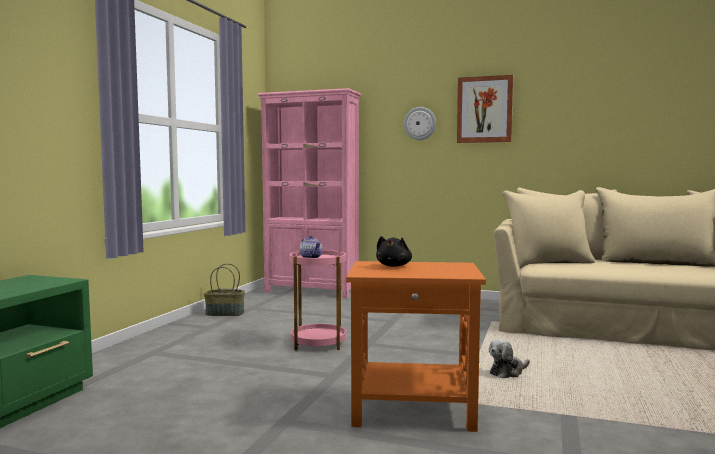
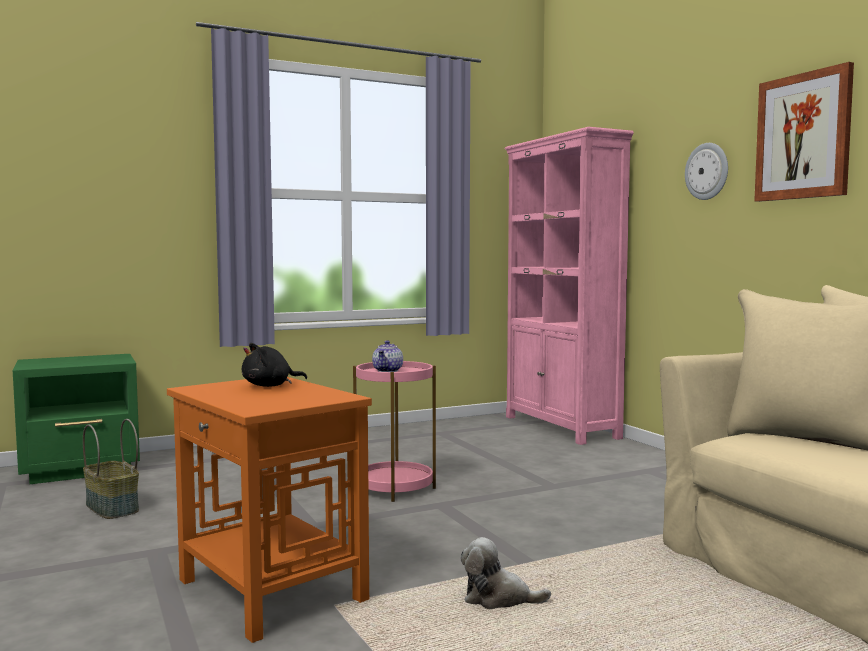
camera: 45 degrees right, 0 degrees up
(224, 313) = (401, 433): basket -> basket (111, 508)

